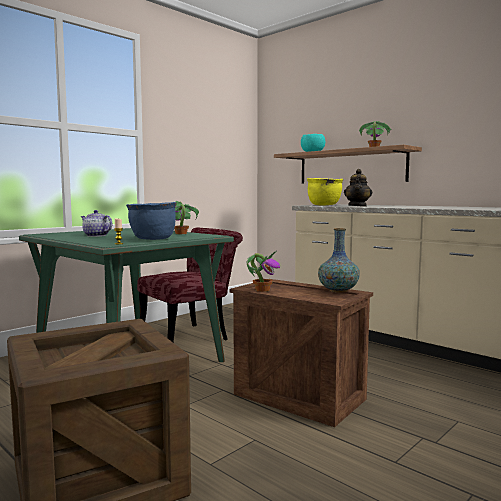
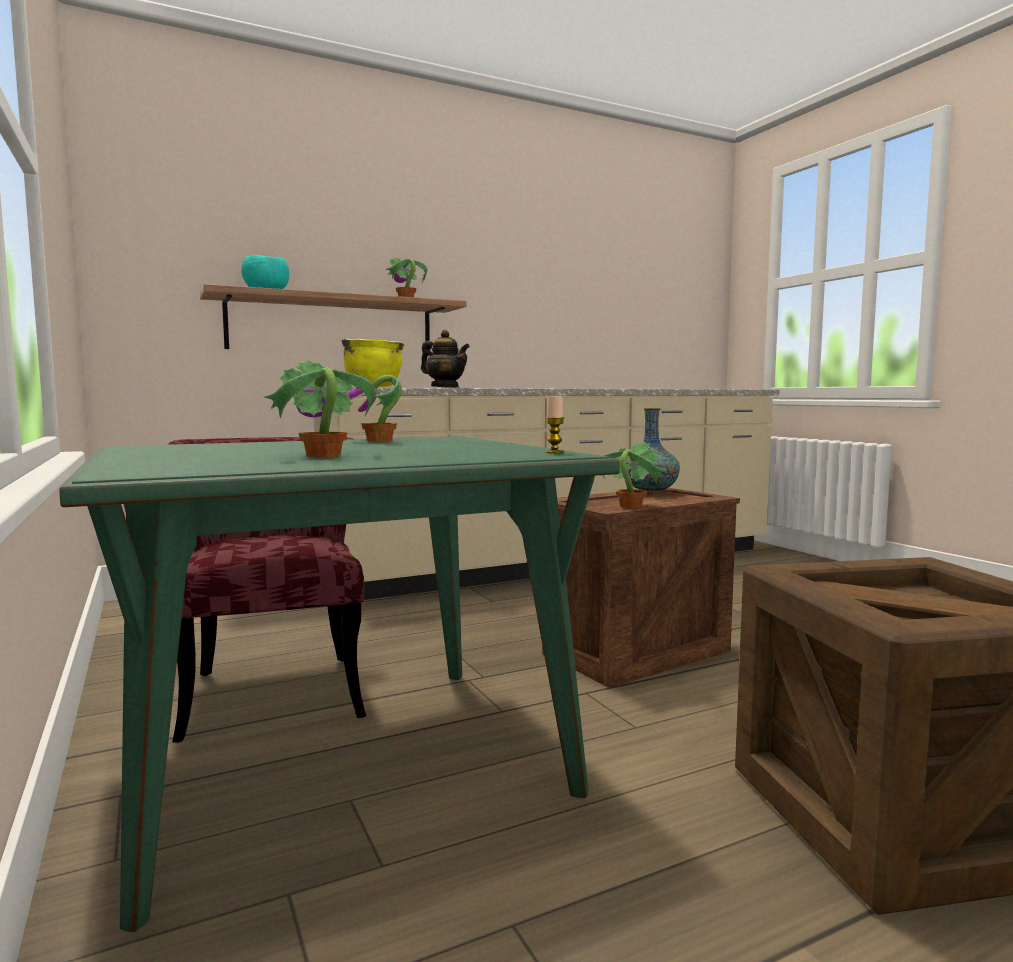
camera: 70 degrees left, 0 degrees up
(96, 236) = (322, 456): teapot -> potted plant
(152, 239) = (482, 446): blue cooking pot -> none

